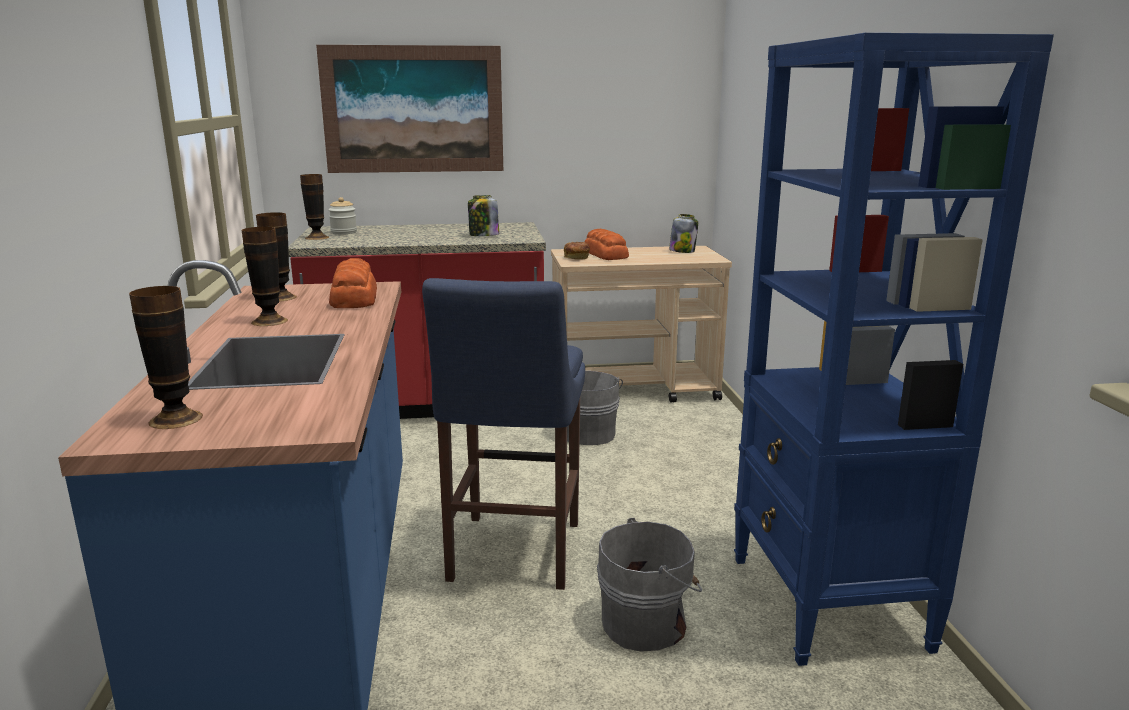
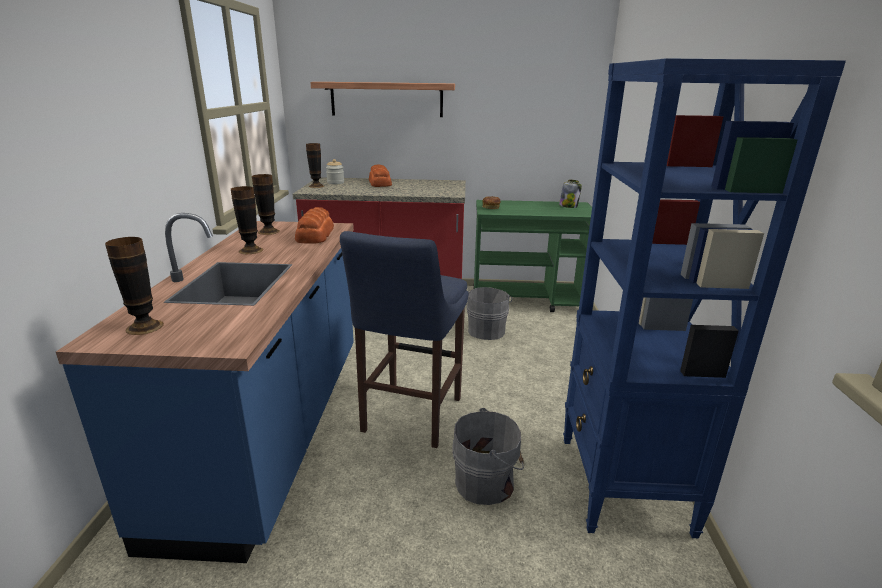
camera: 10 degrees right, 5 degrees up
(413, 110) = (386, 99): picture -> shelf
(483, 236) = (425, 190): jar -> none
(605, 254) = (512, 206): bread -> bread (380, 183)
(635, 390) = (528, 300): beige cart -> green cart

